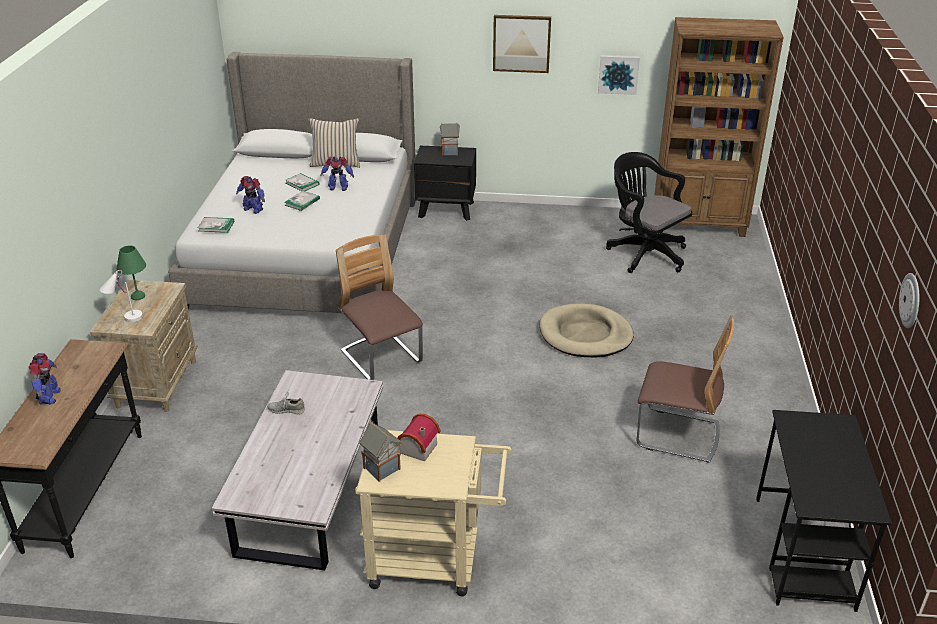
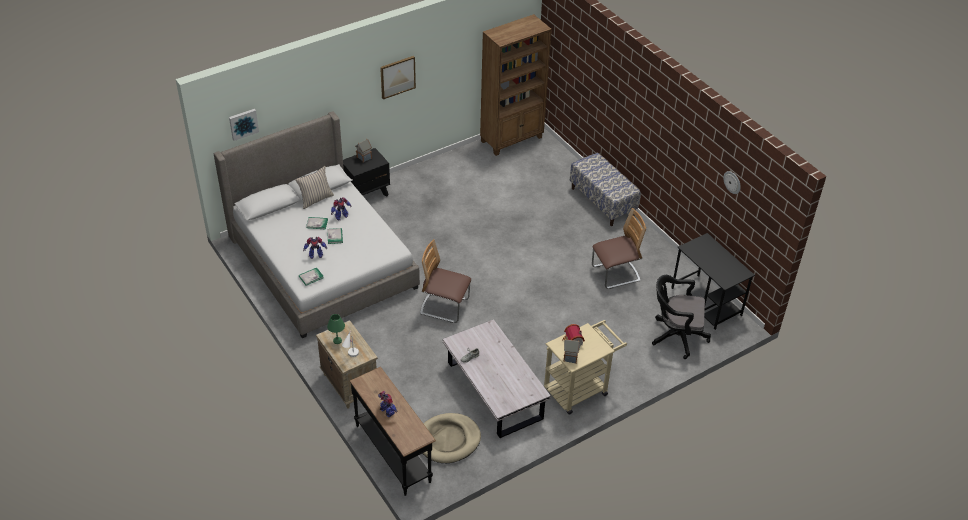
camera: 40 degrees left, 10 degrees up
(585, 335) = (526, 241): beige dog bed -> beige dog bed (448, 440)
(618, 74) = (453, 72): picture -> picture (243, 123)
(644, 253) = (503, 174): black office chair -> black office chair (675, 336)
(758, 338) = (602, 202): none -> bench

